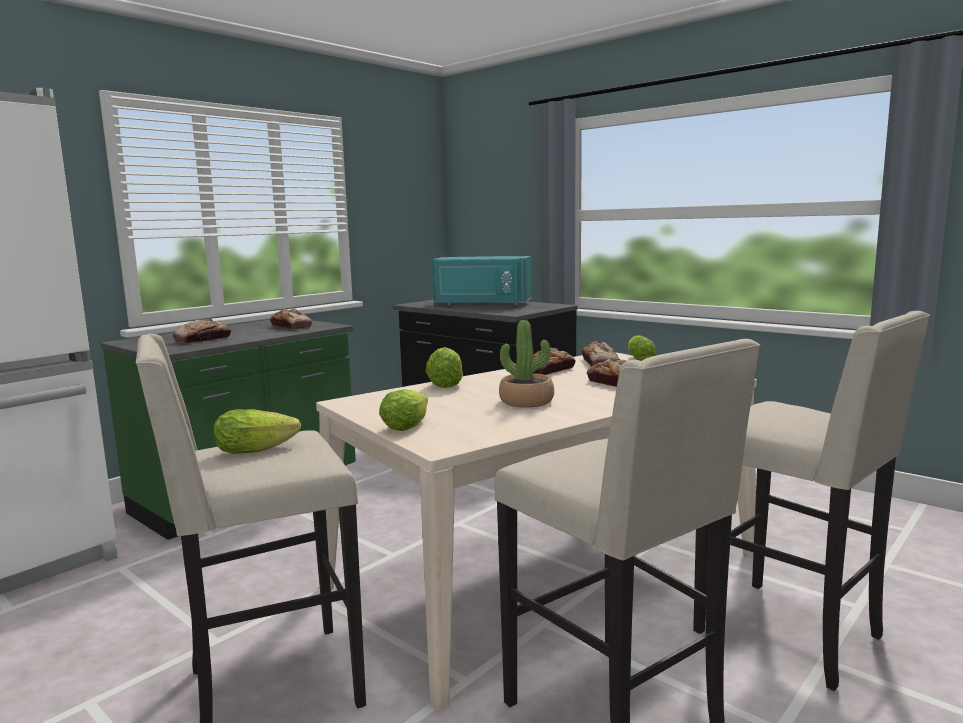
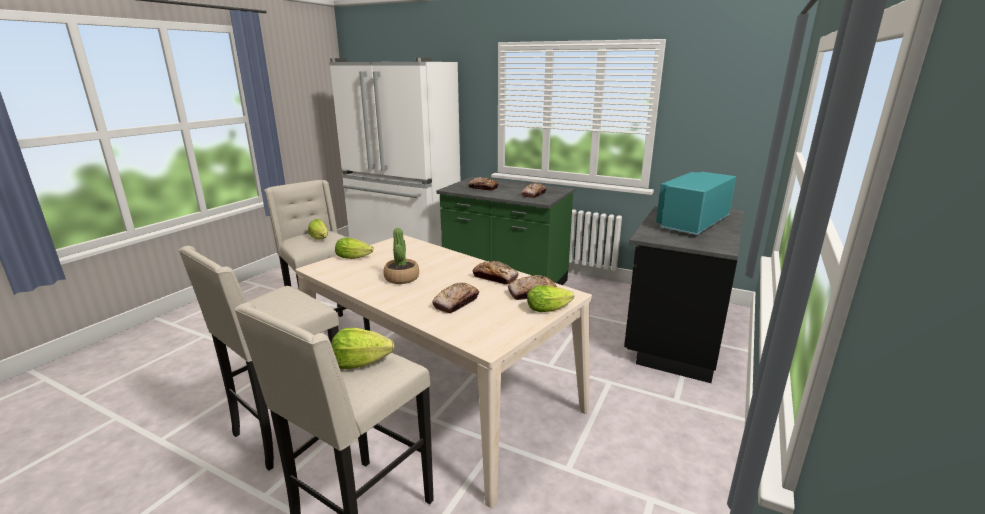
camera: 75 degrees right, 10 degrees up
(446, 384) = (444, 254): lettuce -> lettuce (360, 363)
(482, 304) = (691, 223): turquoise microwave -> turquoise microwave turned 45 degrees clockwise

